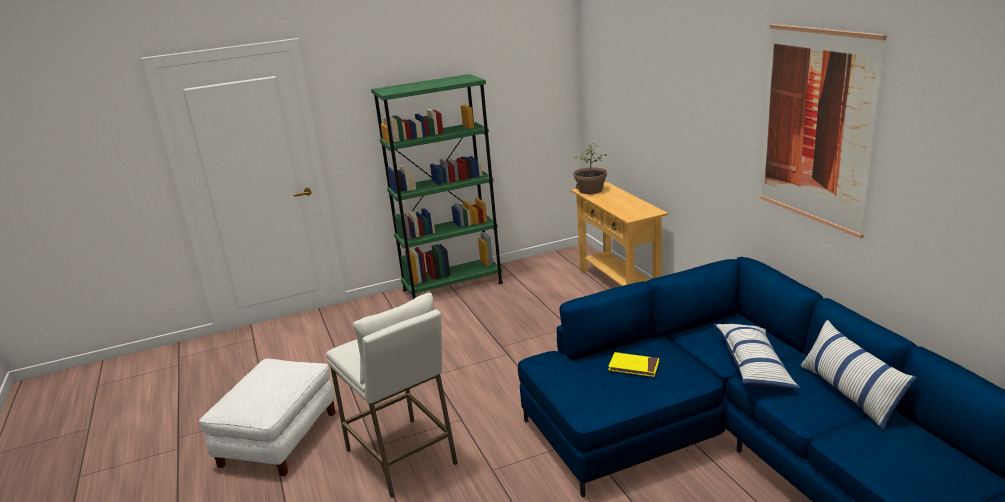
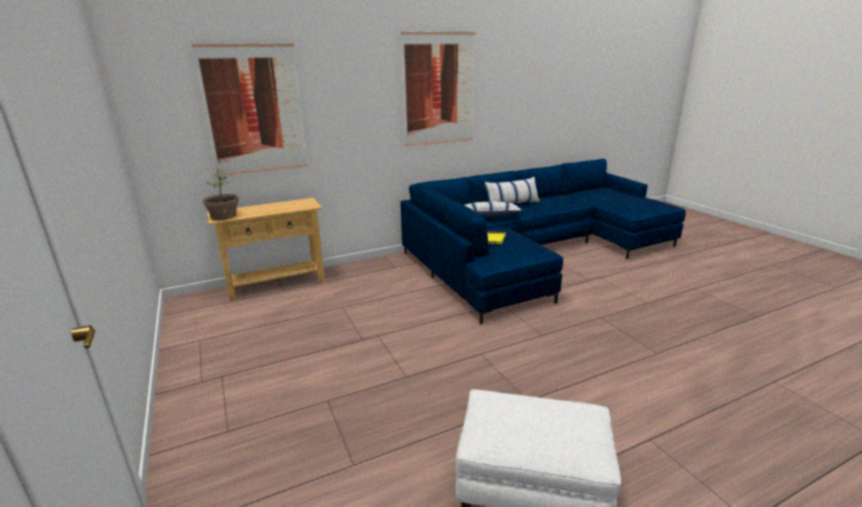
camera: 95 degrees left, 0 degrees up
(402, 457) = (538, 380): white stool -> none
(452, 286) = (193, 382): green bookcase -> none
(642, 95) = (254, 109): none -> picture

